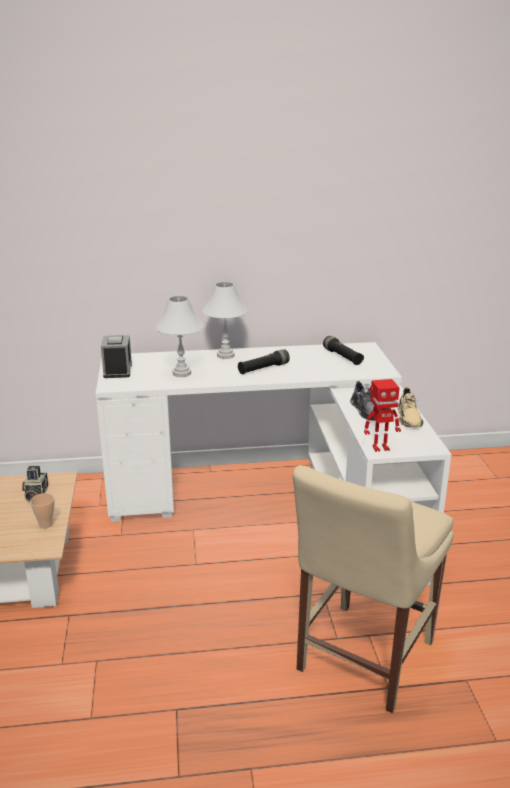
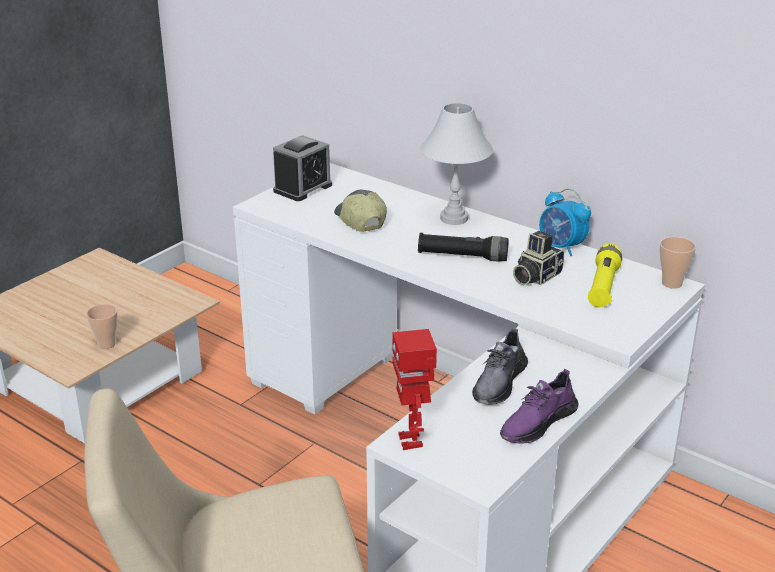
camera: 45 degrees right, 5 degrees up
(35, 494) = (147, 307): camera -> camera (535, 276)
(181, 373) = (359, 220): white table lamp -> cap
(296, 349) = (561, 247): none -> alarm clock
(342, 357) = (603, 286): black flashlight -> yellow flashlight
(364, 346) = (672, 283): none -> cup
(380, 447) = (412, 441): toy robot -> toy robot turned 45 degrees clockwise
(408, 418) = (537, 423): beige shoe -> purple shoe

